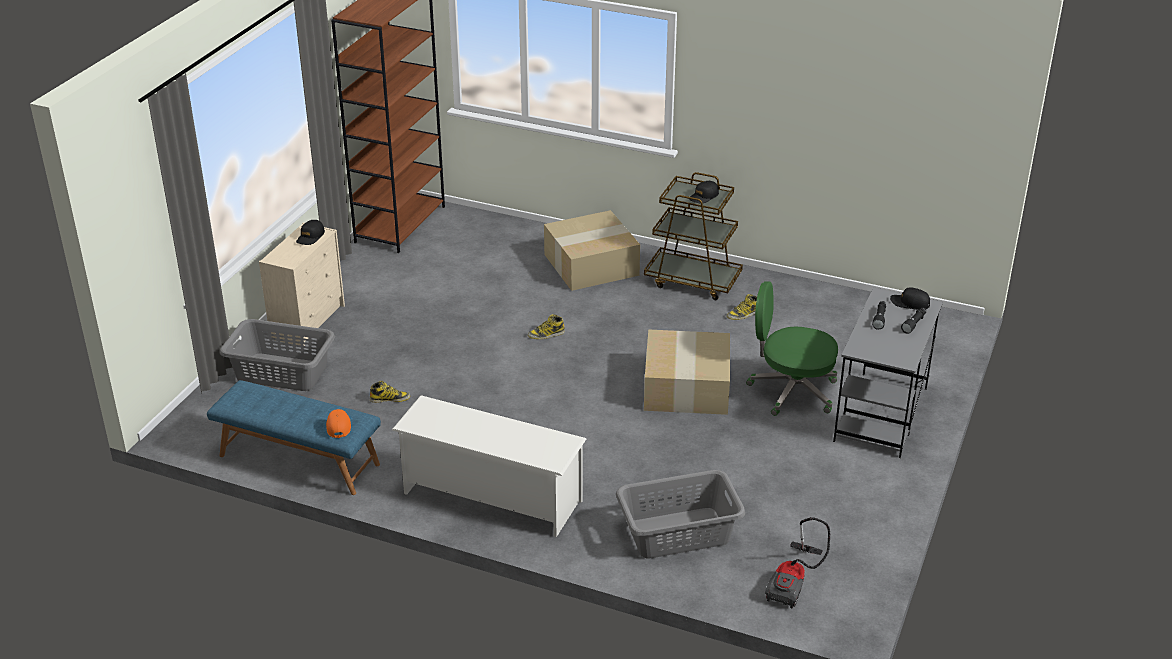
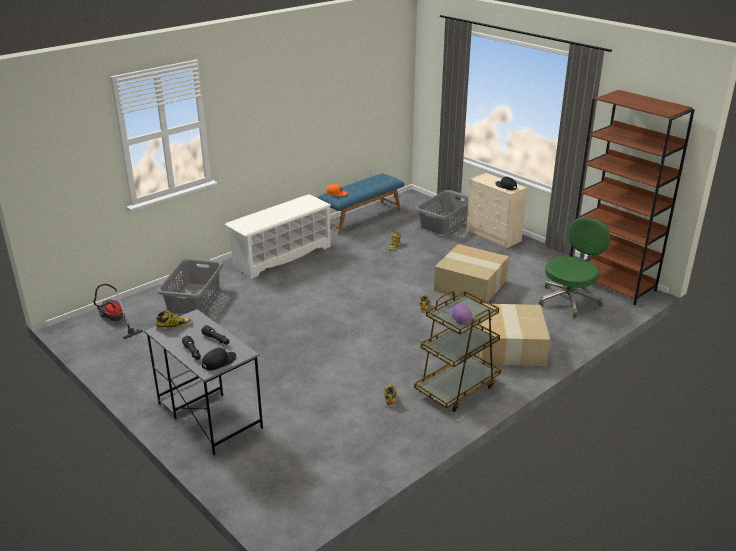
camera: 115 degrees right, 5 degrees down
(685, 386) = (321, 341): cardboard box -> cardboard box (471, 285)
(703, 196) = (460, 316): black cap -> purple cap
(791, 391) = (274, 384): green office chair -> green office chair (569, 299)
(886, 355) = (174, 325): none -> boot

